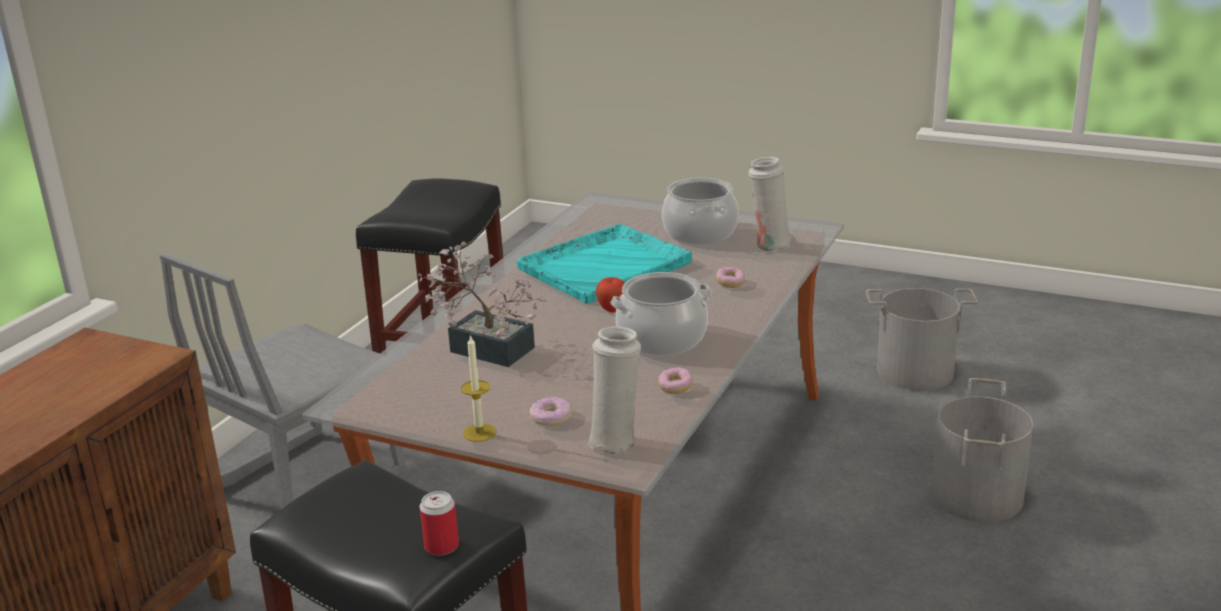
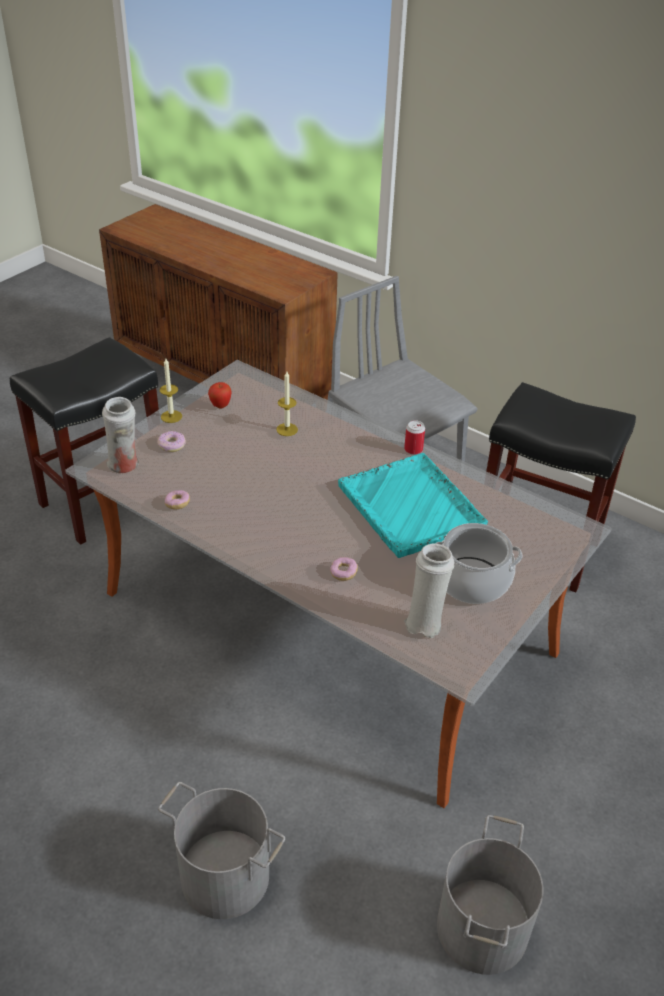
camera: 100 degrees right, 15 degrees up
(441, 546) = (41, 381): can -> can (413, 449)
(485, 347) = (287, 429): potted plant -> candle
(612, 310) = (319, 496): apple -> apple (220, 406)
(662, 339) = (256, 512): cooking pot -> none

